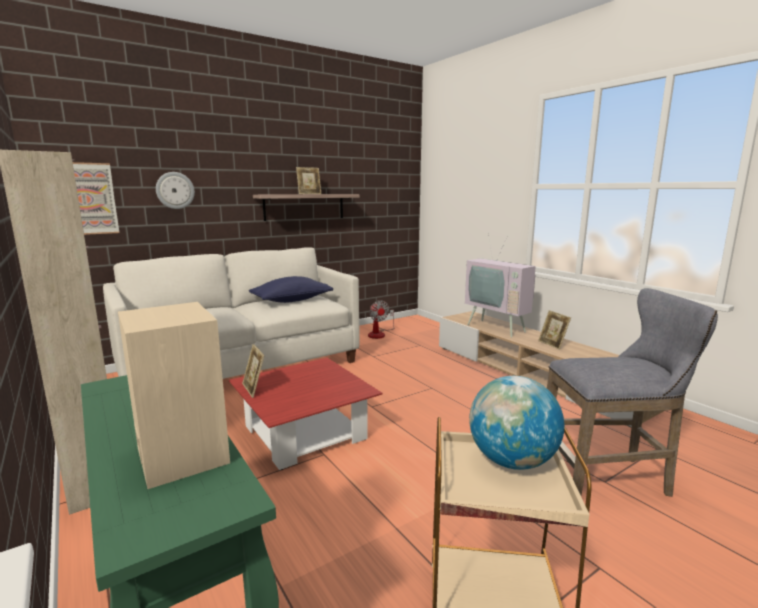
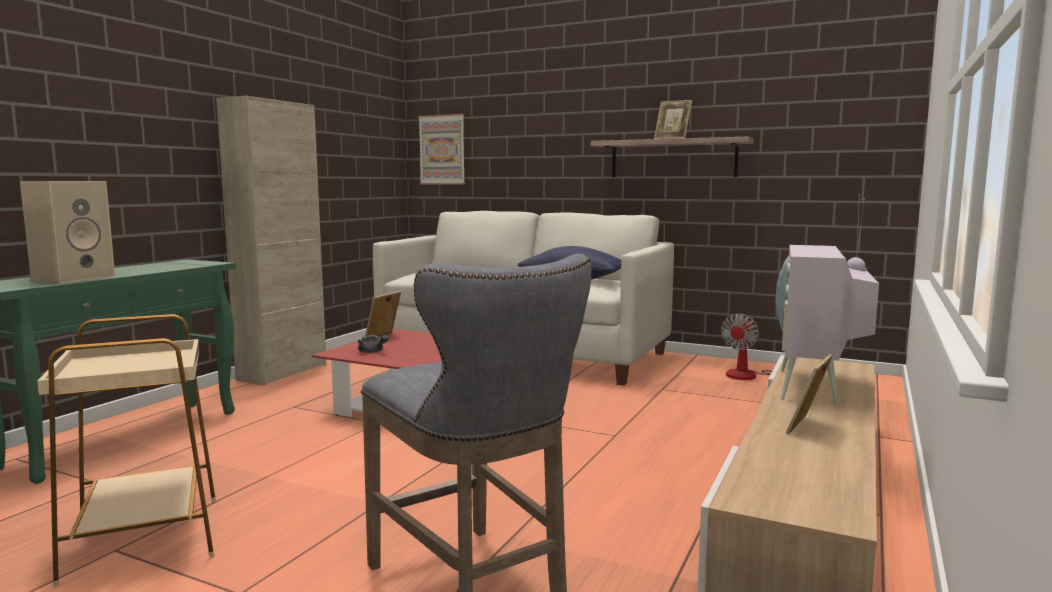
camera: 60 degrees right, 5 degrees down
(175, 190) = (517, 139): wall clock -> none
(297, 401) = (372, 352): none -> grey teapot
(511, 461) = (154, 366): globe -> none

